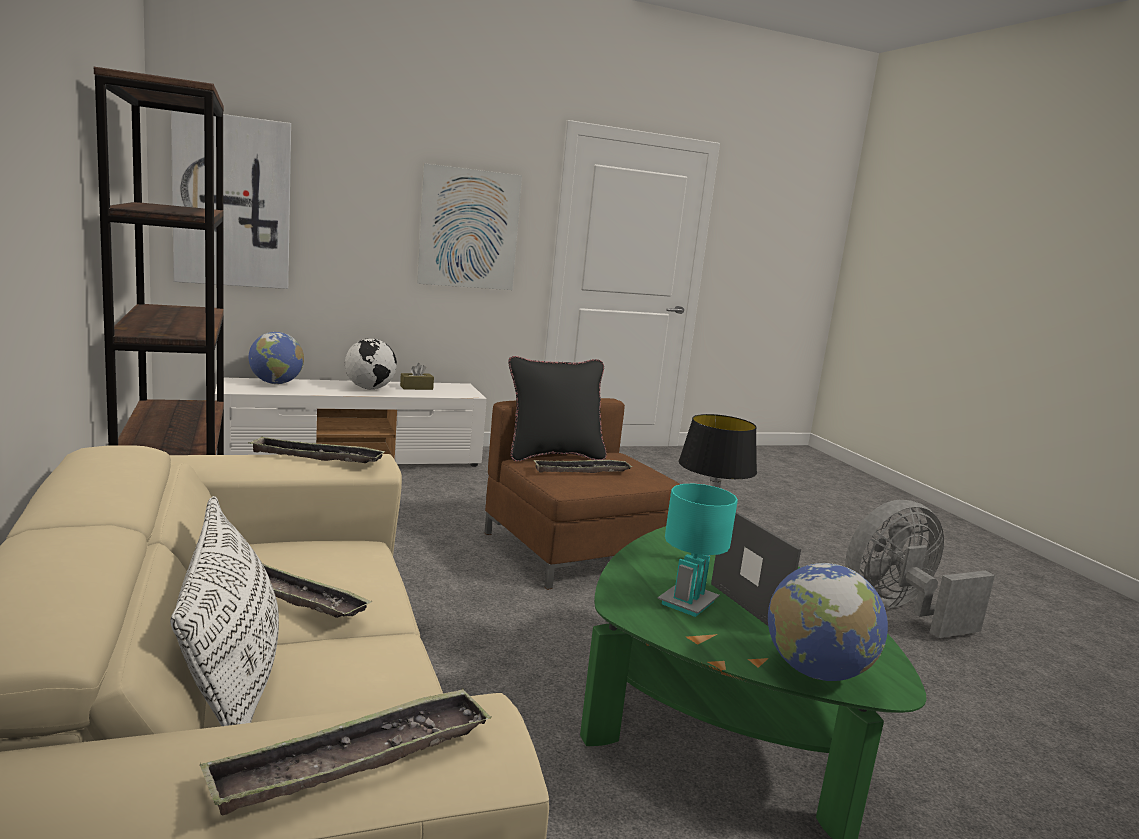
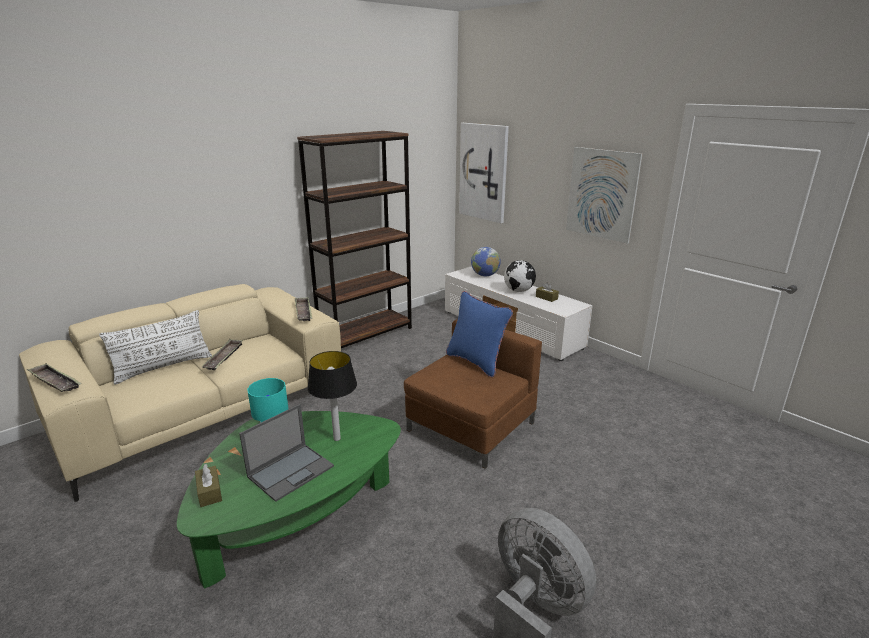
camera: 70 degrees right, 10 degrees up
(553, 455) = (476, 362): black pillow -> blue pillow
(581, 471) = (456, 375): tray -> none
(816, 672) = (209, 492): globe -> brown tissue box

